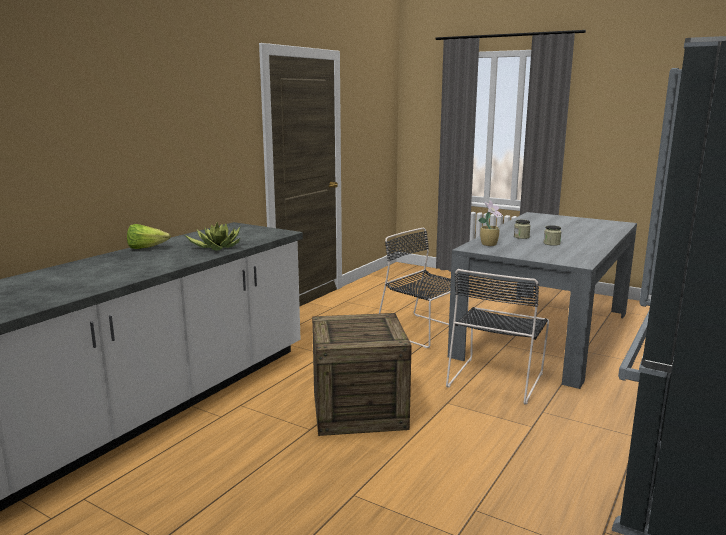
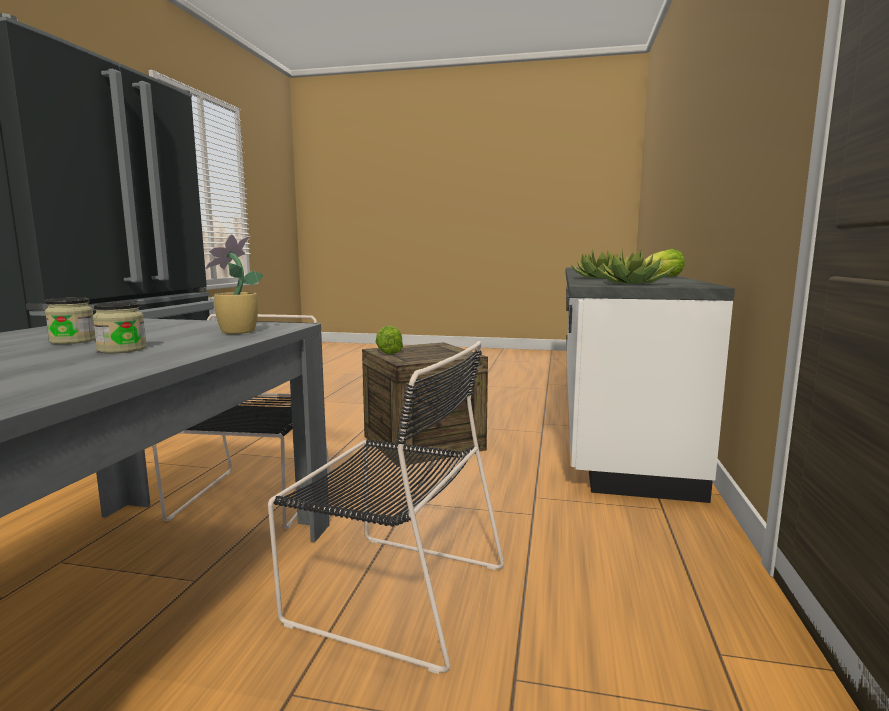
camera: 160 degrees right, 5 degrees down
(256, 231) = (634, 284): none -> potted plant
(390, 334) = (387, 352): none -> lettuce

